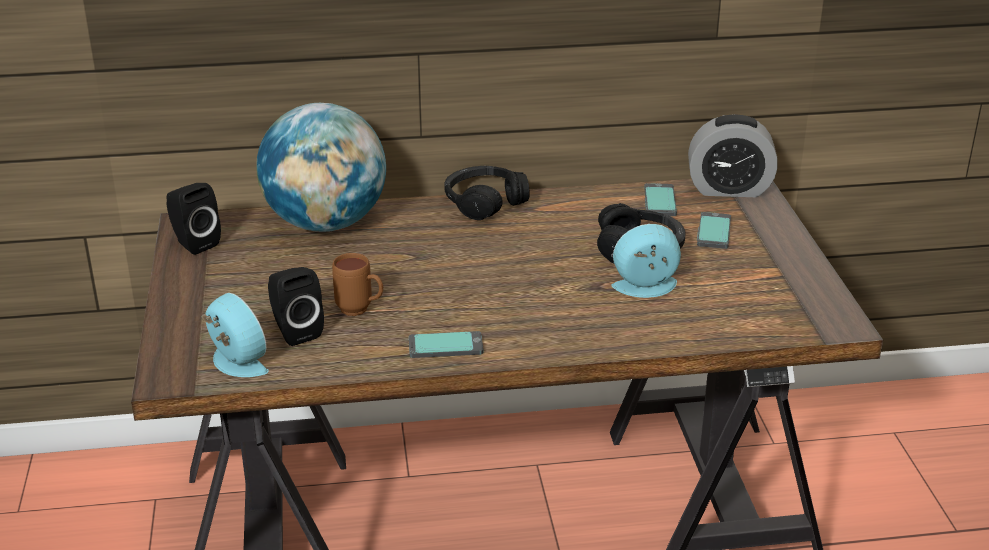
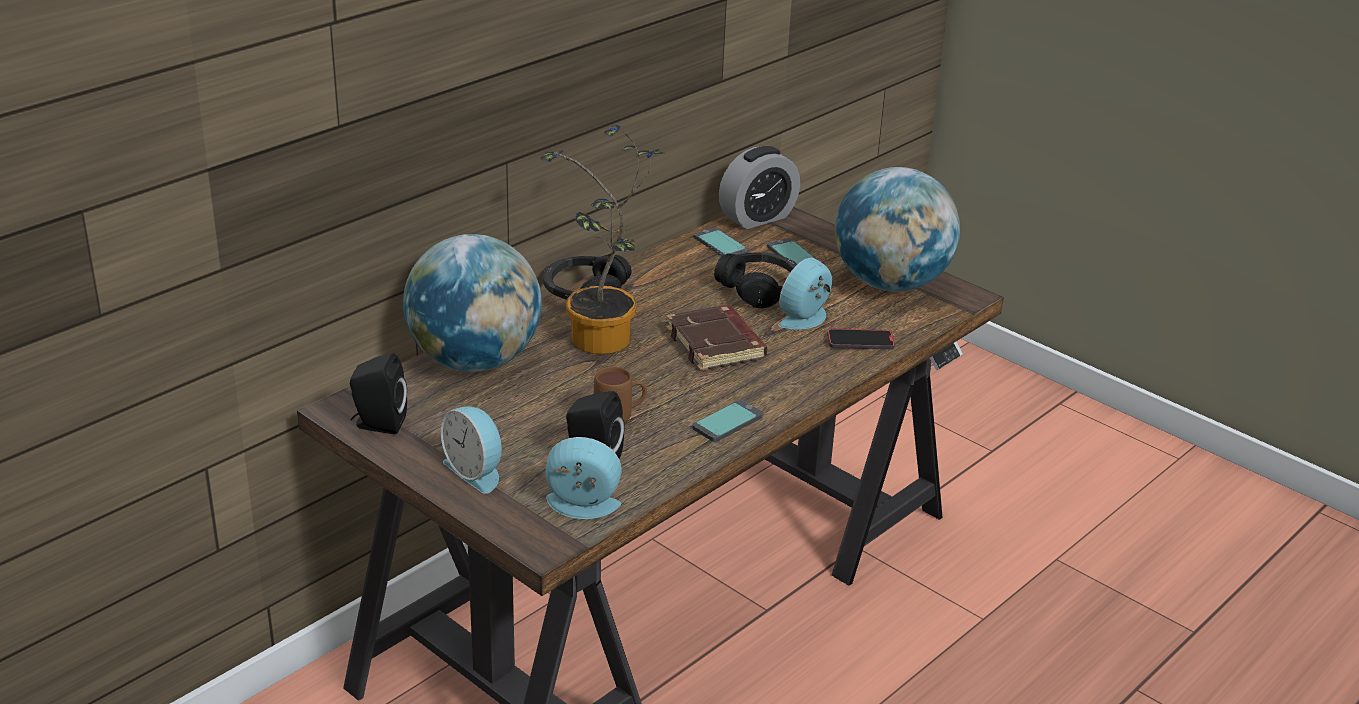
camera: 40 degrees left, 0 degrees up
(205, 303) = (476, 471): none -> alarm clock
(438, 246) = (602, 344): none -> potted plant
(532, 281) = (717, 345): none -> brown book
(667, 326) = (860, 342): none -> phone
(775, 286) = (890, 284): none -> globe

